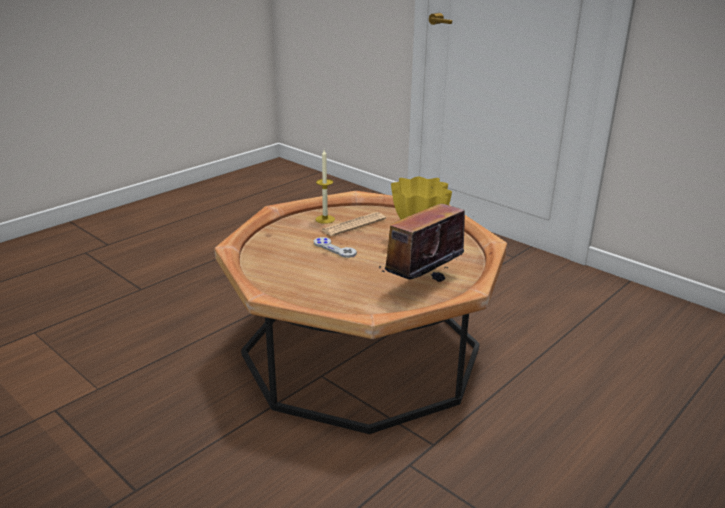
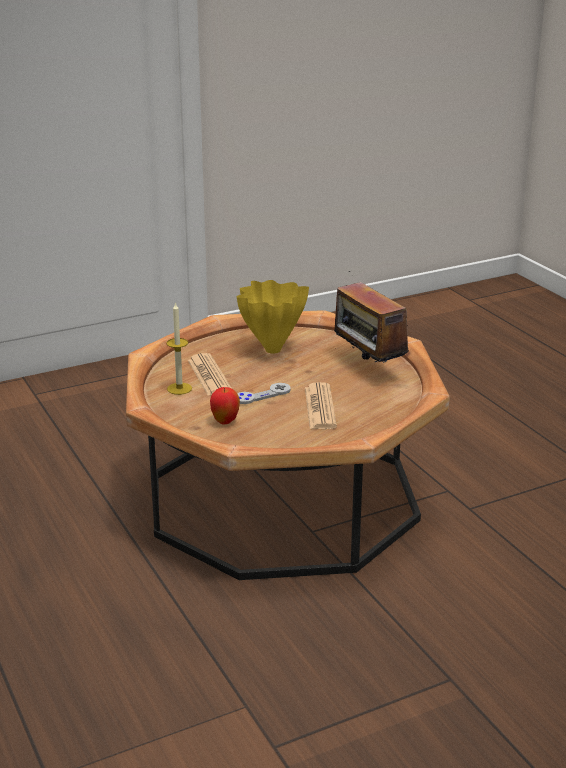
camera: 70 degrees left, 0 degrees up
(282, 243) = (225, 421): none -> apple
(327, 274) = (320, 407): none -> newspaper

